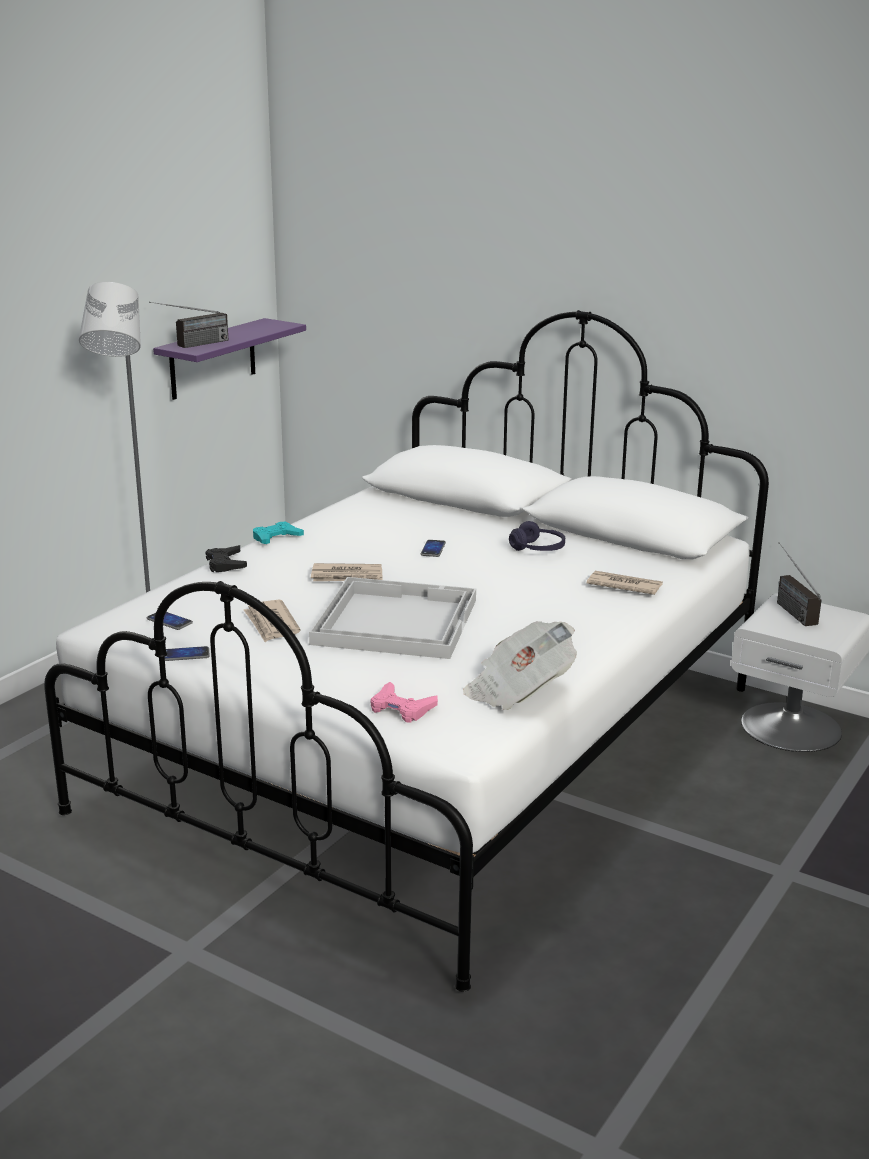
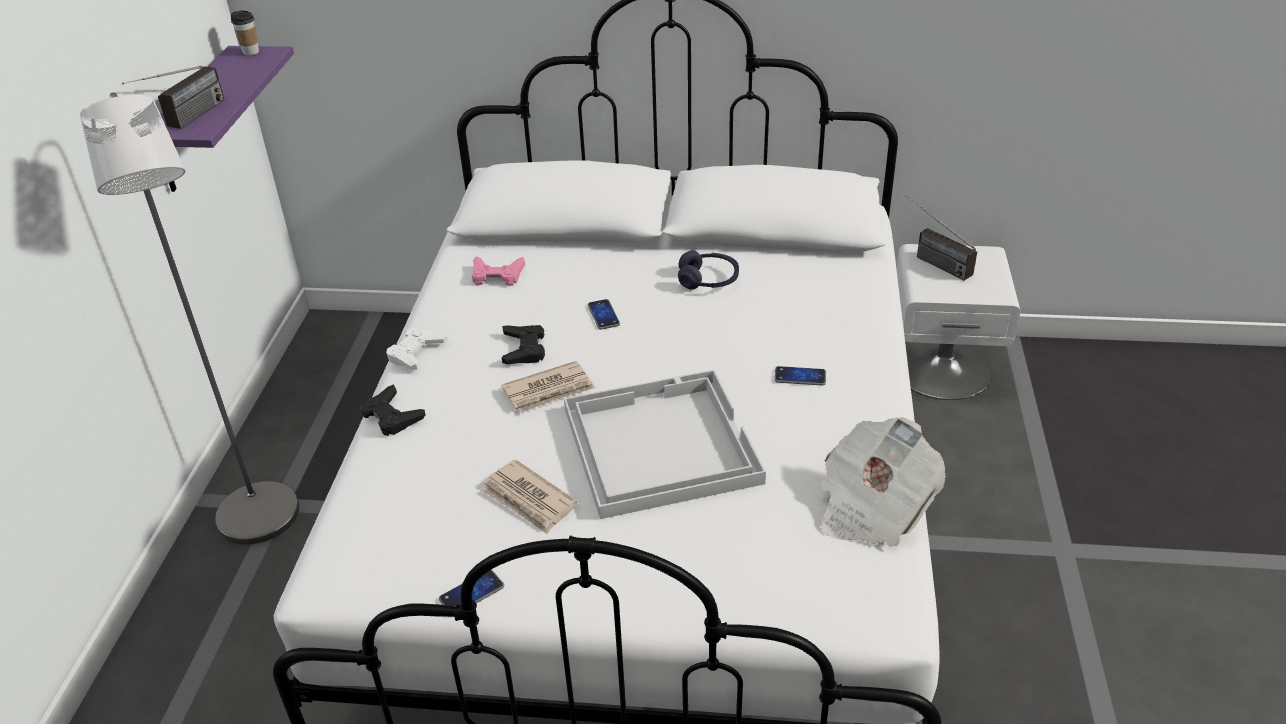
camera: 25 degrees left, 15 degrees up
(169, 621) = (405, 541): phone -> phone (800, 377)
(274, 322) = (251, 52): none -> cup
(276, 538) = (416, 353): turquoise game controller -> white game controller
(354, 553) = (524, 349): none -> black game controller
(401, 708) = (783, 584): pink game controller -> pink game controller (497, 275)
(623, 586) = (835, 308): newspaper -> none

